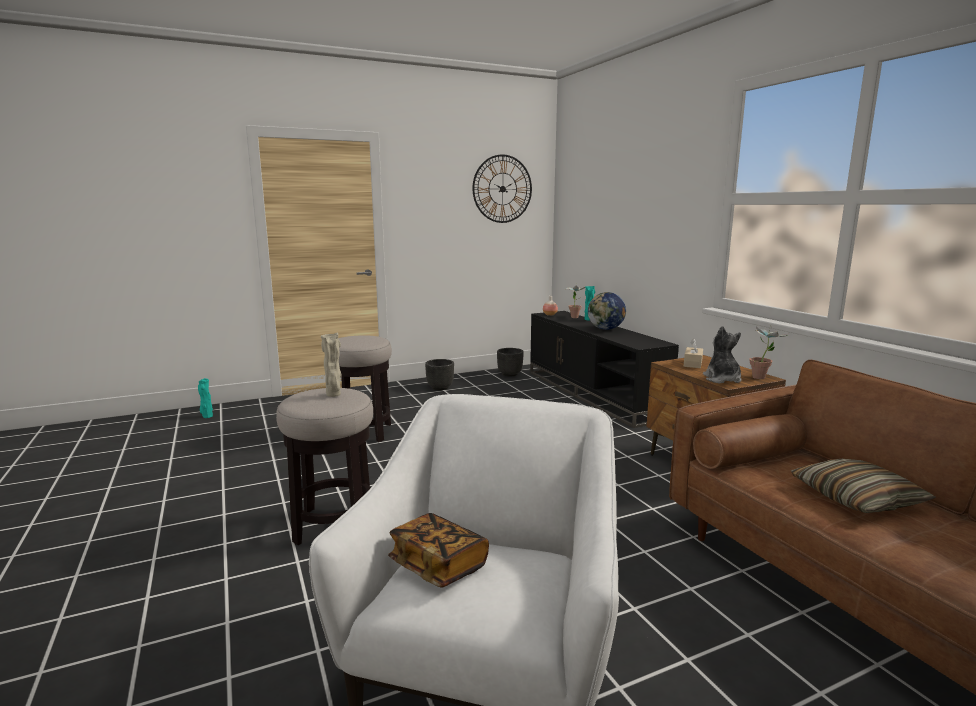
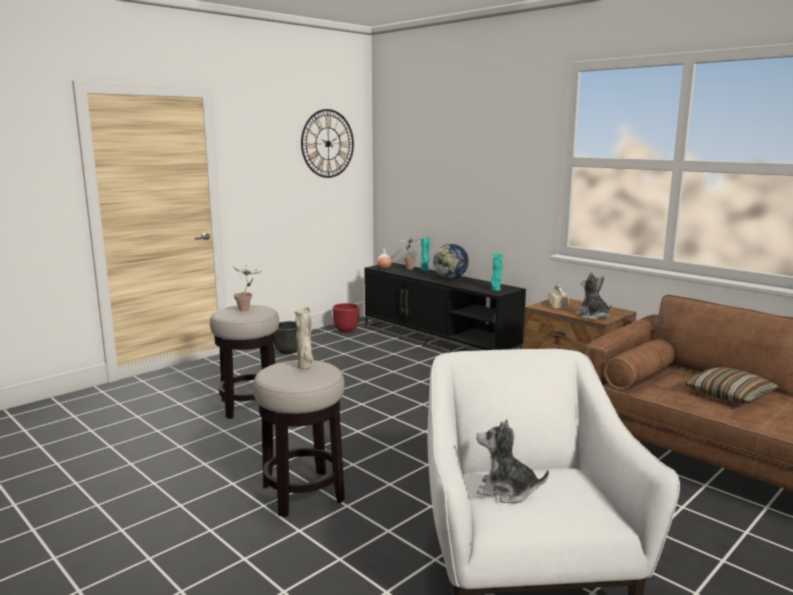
camera: 20 degrees left, 0 degrees up
(207, 416) = (51, 414): turquoise vase -> turquoise vase (495, 290)
(438, 566) = (506, 491): book -> plush toy
(510, 374) = (346, 330): black planter -> red planter
(763, 377) = (619, 311): potted plant -> potted plant (248, 309)

